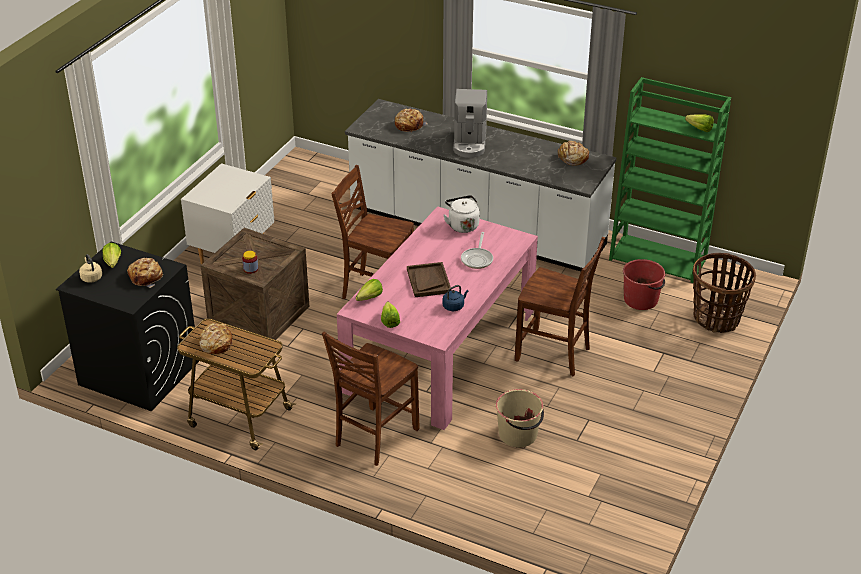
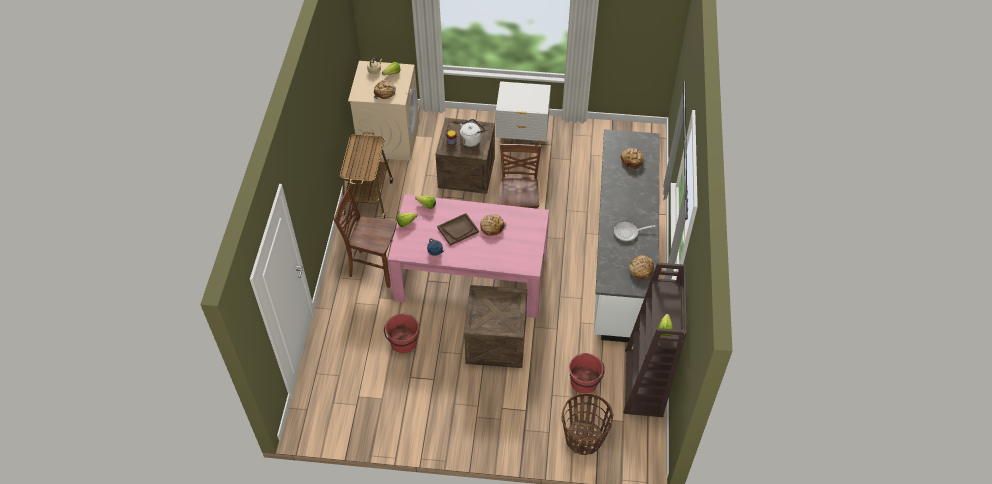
camera: 70 degrees right, 15 degrees up
(138, 373) = (389, 138): black washing machine -> beige washing machine
(216, 343) = (362, 150): bread -> bread (492, 227)
(462, 225) = (532, 230): white kettle -> white kettle (471, 139)
(470, 143) = (627, 202): coffee machine -> none
(477, 259) = (495, 249): frying pan -> frying pan (628, 233)
(518, 434) = (403, 342): beige bucket -> red bucket
(554, 354) = (495, 342): brown chair -> crate
(659, 258) = (644, 383): green bookcase -> brown bookcase

